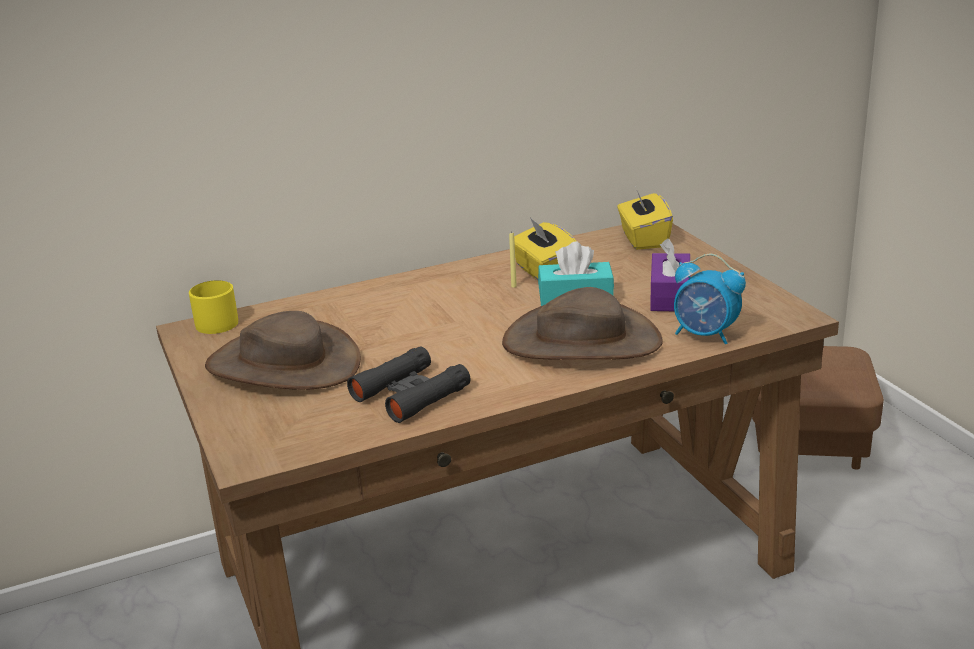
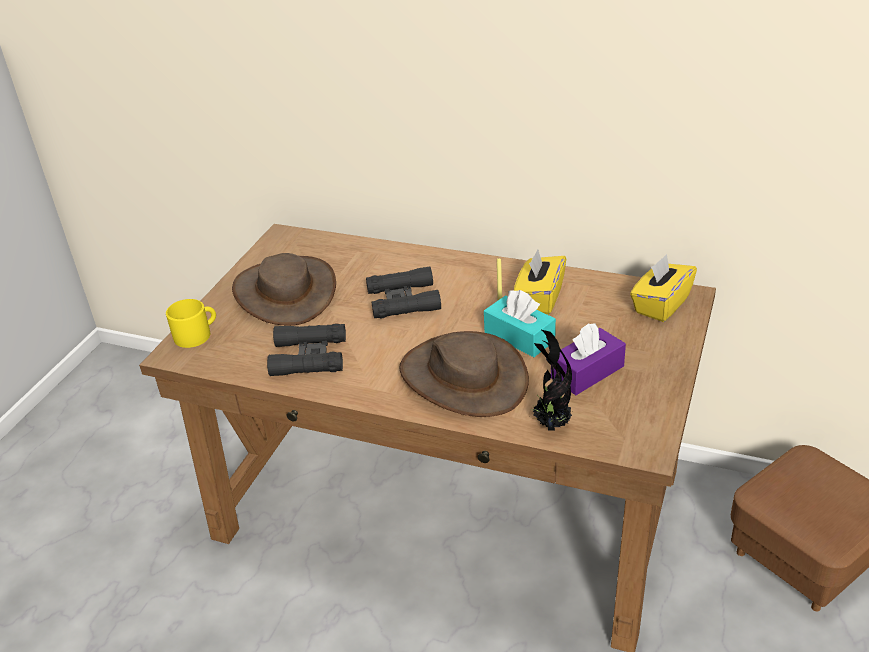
camera: 45 degrees right, 10 degrees up
(219, 321) = (304, 237): yellow mug -> yellow mug (197, 334)
(424, 320) = (403, 300): none -> black binoculars
(705, 335) = (550, 424): alarm clock -> potted plant

